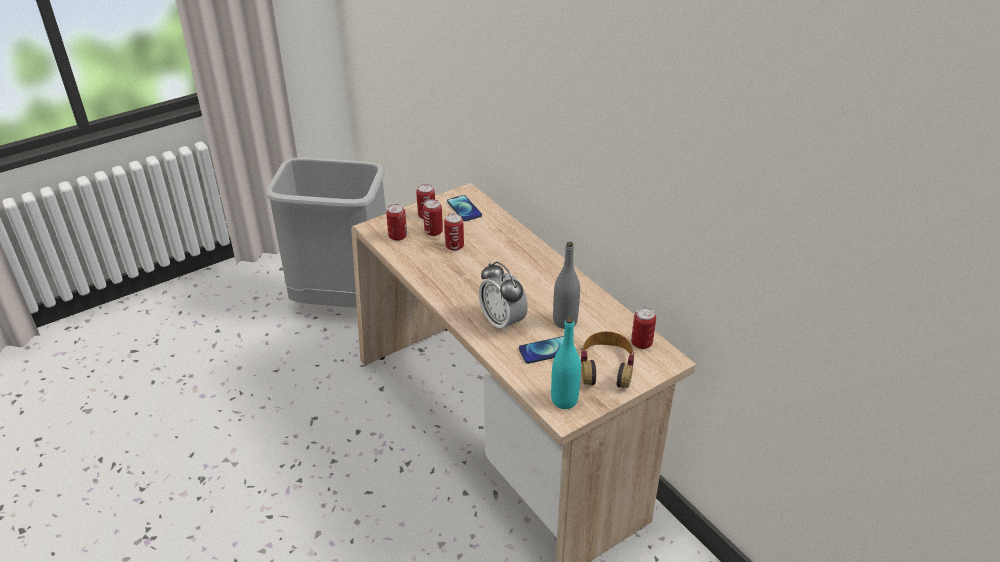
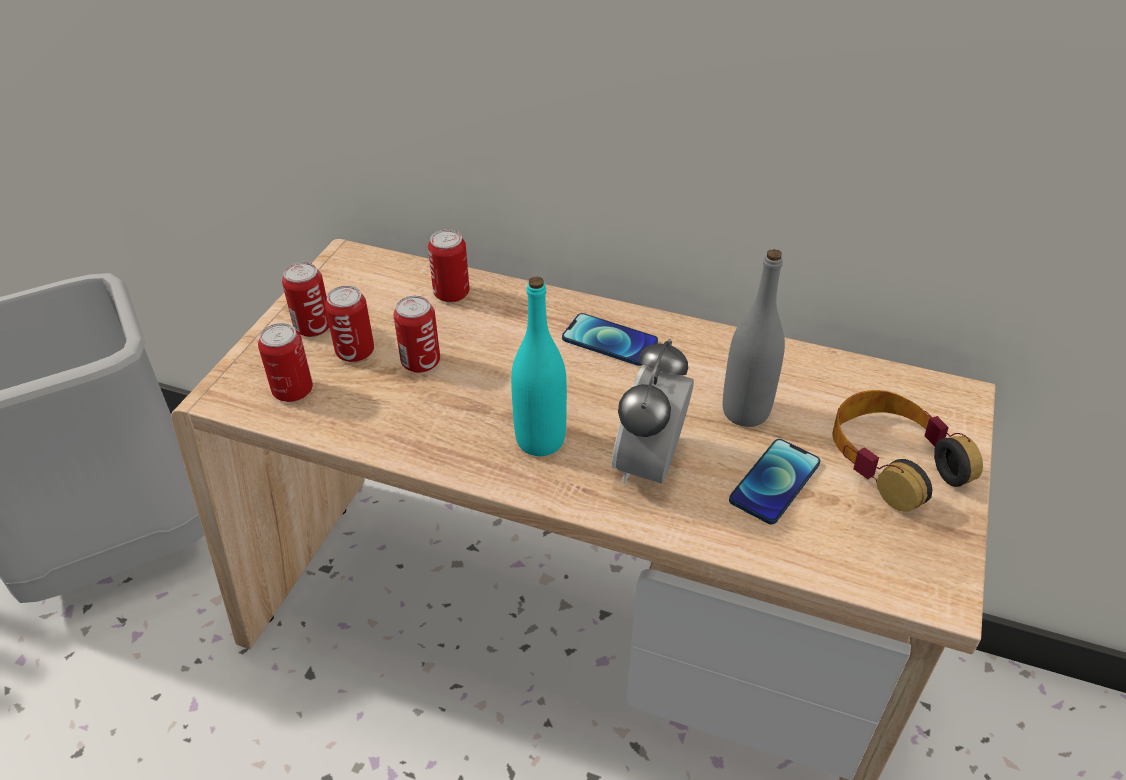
camera: 35 degrees left, 5 degrees up
(464, 209) = (371, 287): phone -> phone (609, 341)
(502, 322) = (649, 465): alarm clock -> alarm clock turned 90 degrees clockwise
(564, 400) = (905, 561): turquoise bottle -> turquoise bottle (540, 440)
(641, 343) = (891, 389): can -> can (451, 293)

